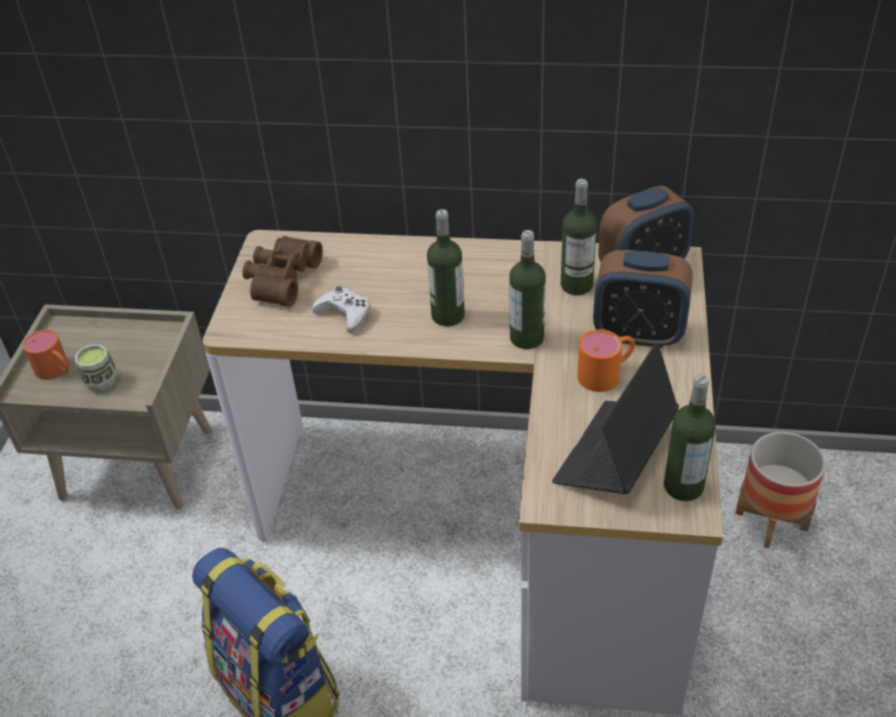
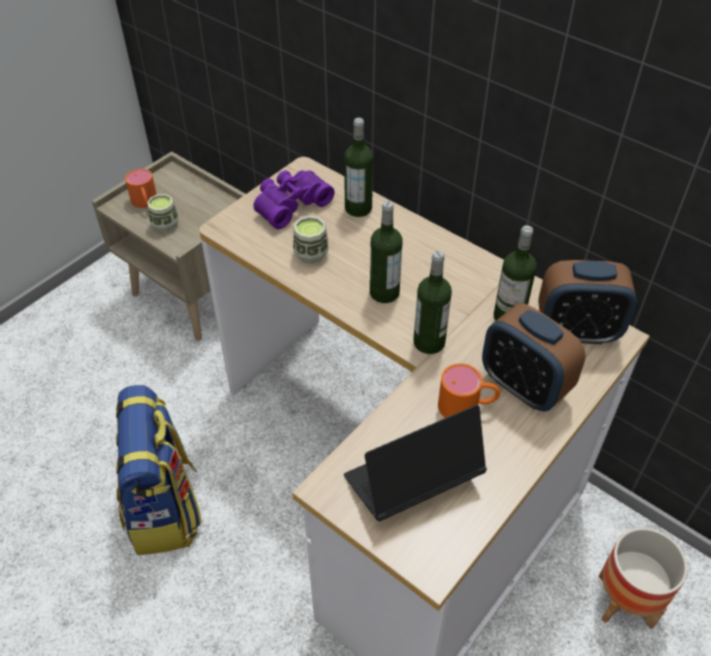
camera: 30 degrees right, 5 degrees up
(280, 279) = (290, 204): brown binoculars -> purple binoculars
(345, 314) = (311, 254): white game controller -> cup
(683, 486) = (444, 541): bottle -> bottle (358, 208)

